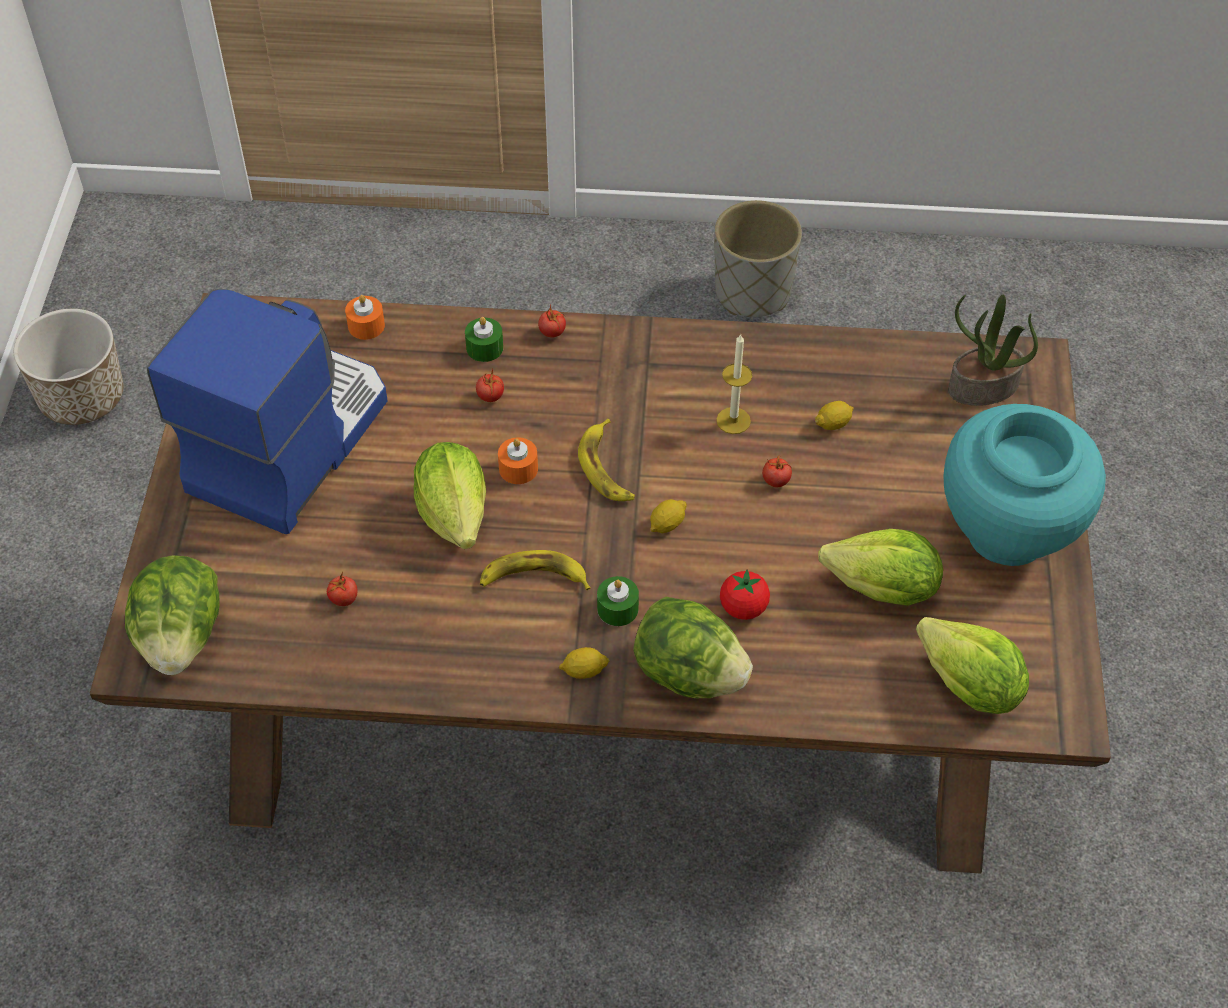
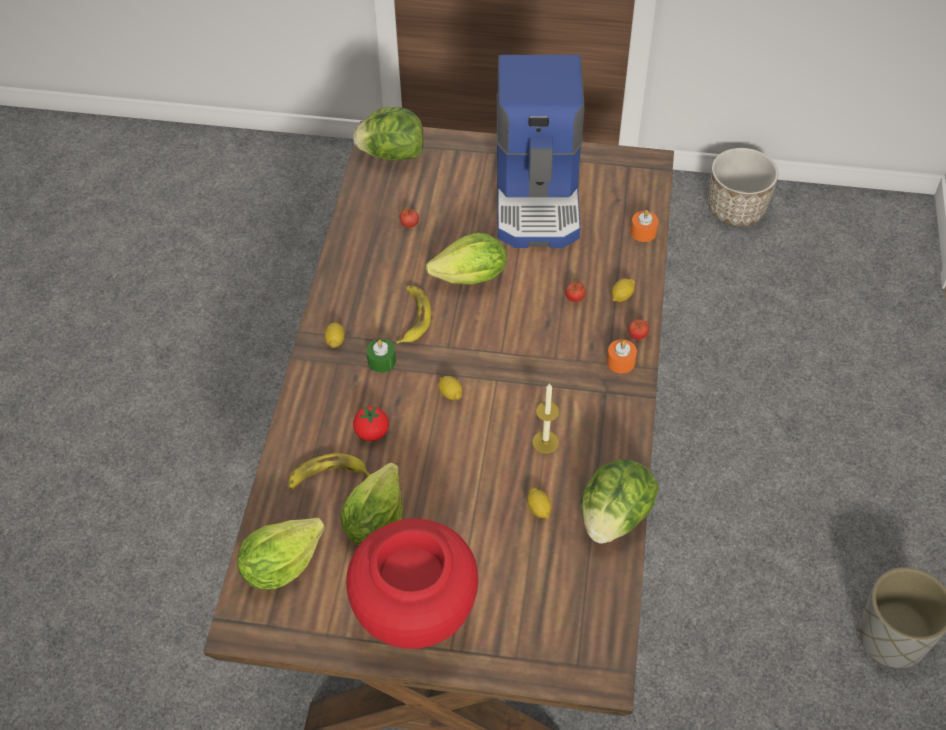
camera: 95 degrees right, 0 degrees up
(287, 441) = (539, 195): coffee machine -> coffee machine turned 60 degrees clockwise
(484, 347) = (622, 296): green candle -> lemon
(518, 468) = (507, 312): orange candle -> orange candle (620, 362)
(607, 468) = (504, 361): banana -> banana (327, 475)
(689, 674) = (322, 397): lettuce -> lettuce (614, 517)
(776, 481) = (484, 464): tomato -> none
(982, 388) = (573, 626): potted plant -> none
(1007, 535) = (415, 617): turquoise vase -> red vase

